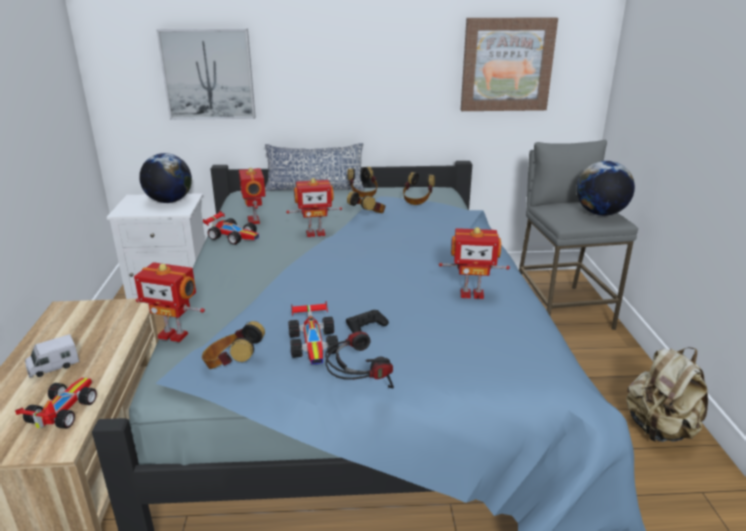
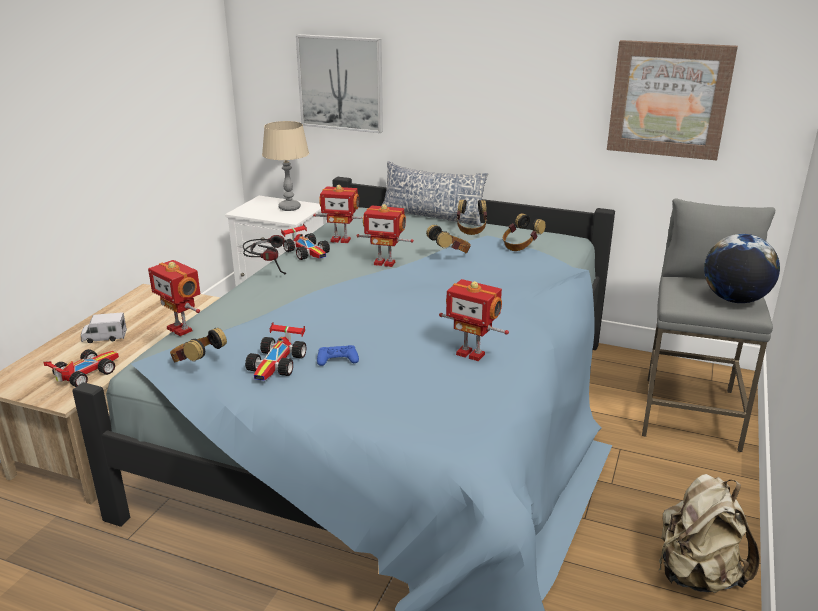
camera: 25 degrees right, 0 degrees up
(169, 201) = (289, 208): globe -> beige table lamp
(255, 220) = (341, 240): toy robot -> toy robot turned 90 degrees counterclockwise
(357, 387) = (277, 409): headphones -> headphones (266, 271)
(366, 326) = (337, 359): black game controller -> blue game controller

